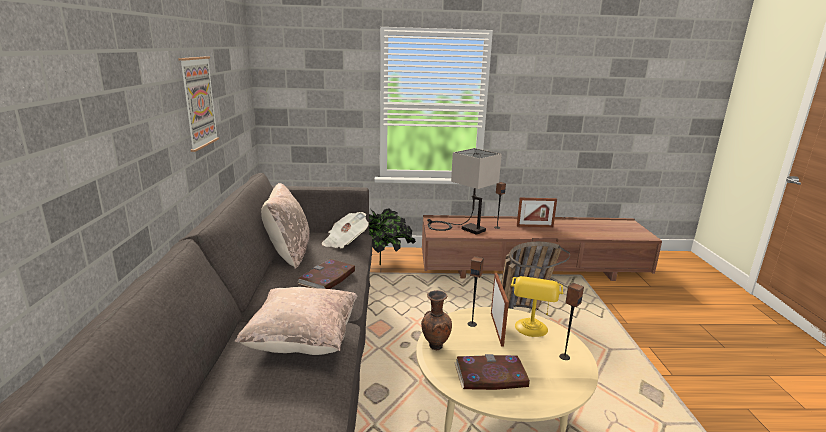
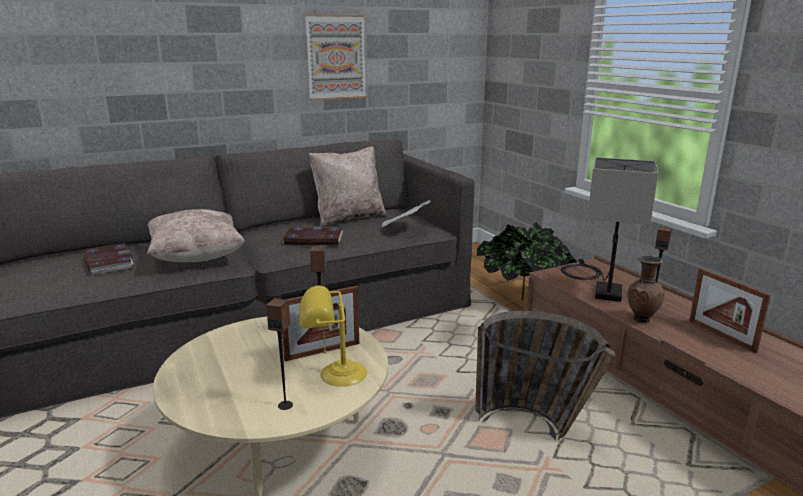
camera: 65 degrees right, 0 degrees up
(434, 346) = (262, 324): brown vase -> brown vase (641, 319)
(490, 375) = (220, 362): book -> book (108, 262)

